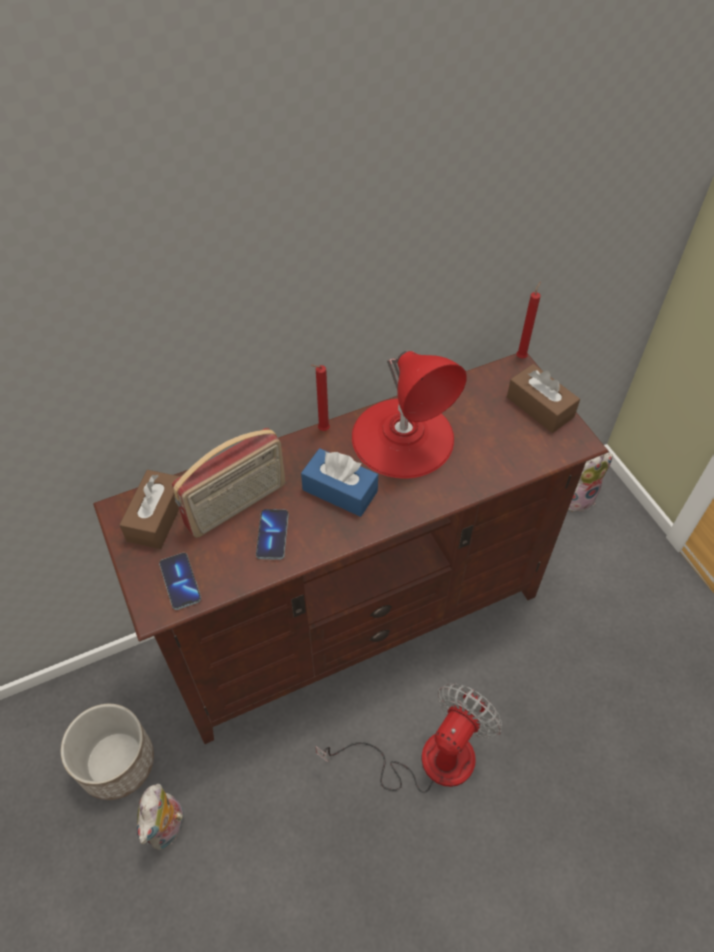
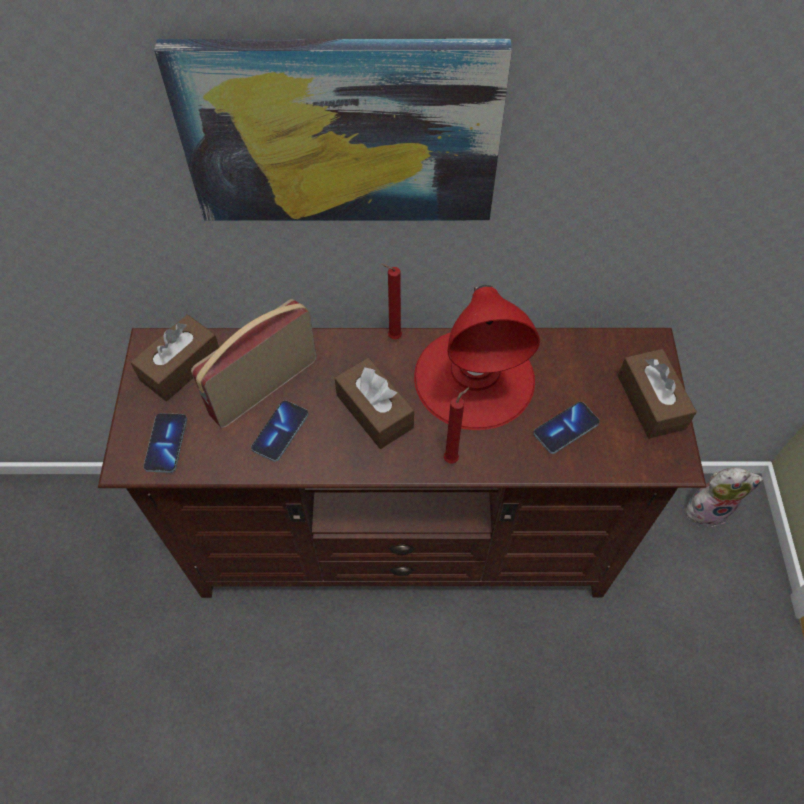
camera: 25 degrees right, 5 degrees up
(117, 762) = (118, 578): planter -> none
(168, 827) = (132, 661): plush toy -> none
(237, 506) = (262, 386): radio -> radio turned 150 degrees clockwise
(264, 265) = (341, 133): none -> picture
(340, 490) = (374, 411): blue tissue box -> brown tissue box
(426, 759) = (402, 715): fan -> none
(490, 448) = (566, 428): none -> phone
(522, 356) = (662, 334): red candle -> red candle (453, 458)

